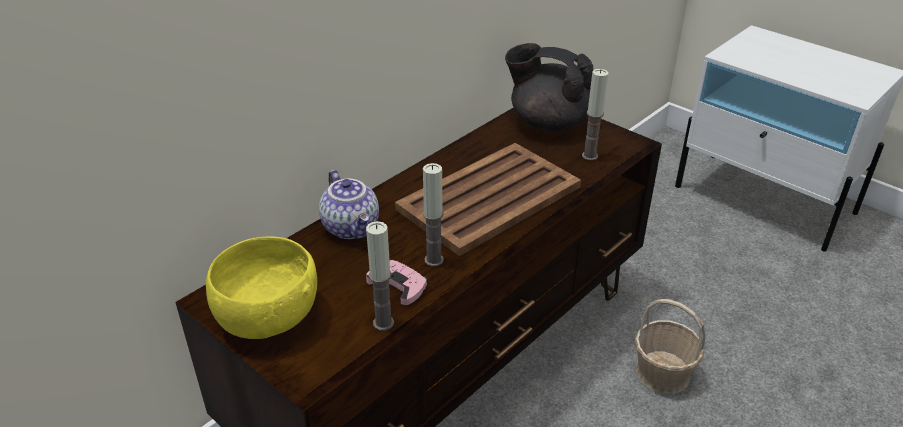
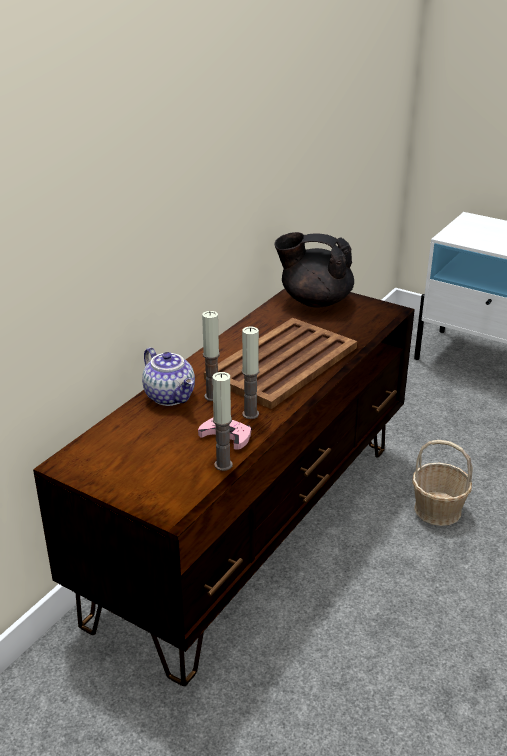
camera: 10 degrees left, 5 degrees down
(268, 318) = (121, 472): yellow bowl -> none
(589, 156) = (357, 323): candle -> candle (212, 396)

